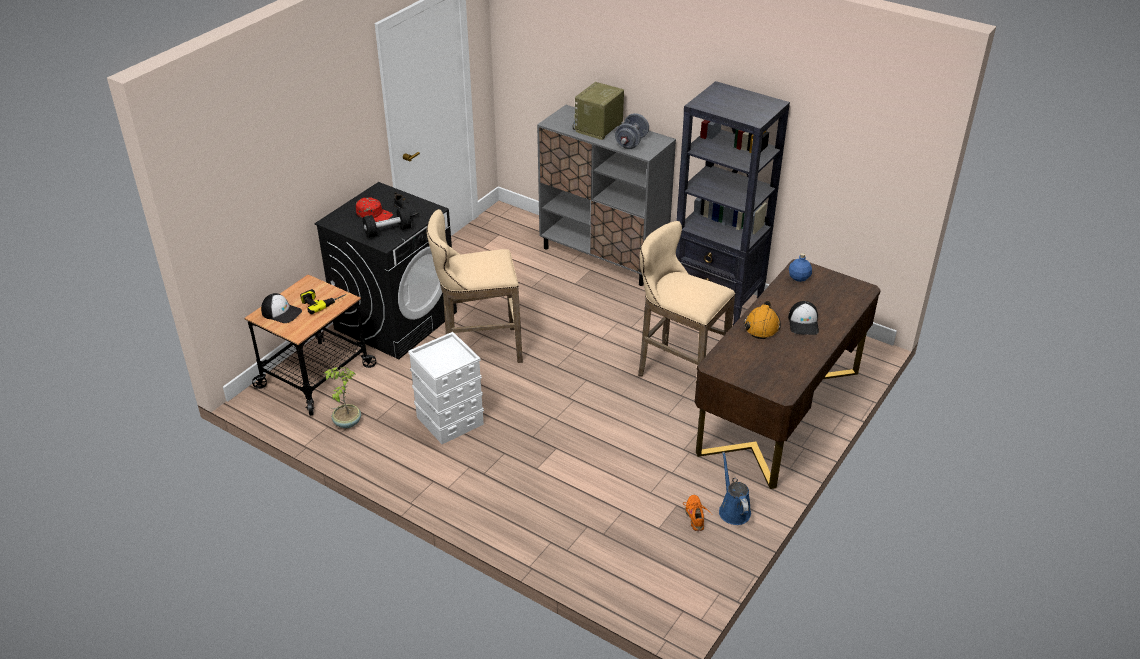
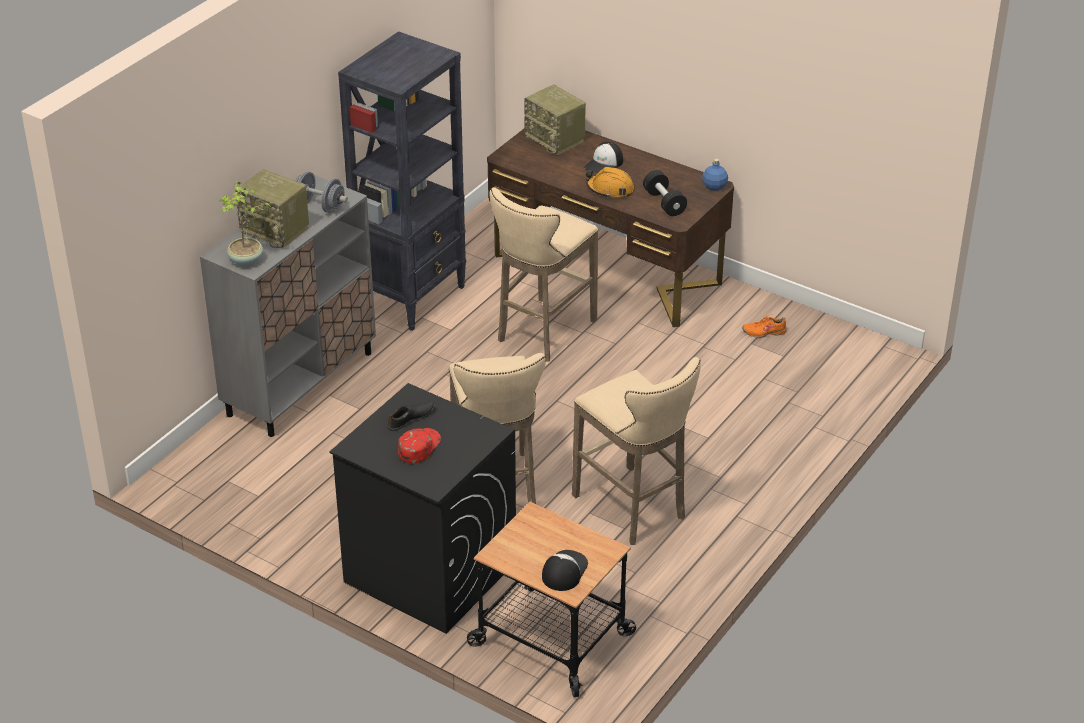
camera: 90 degrees left, 0 degrees up
(322, 301) = (538, 535): power drill -> none
(346, 423) = (642, 599): potted plant -> potted plant (246, 261)
(388, 231) = (463, 431): black dumbbell -> black dumbbell (664, 203)
(449, 420) = (633, 509): white storage box -> beige stool
(733, 510) = (753, 309): blue watering can -> none
(798, 278) = (524, 160): blue bottle -> blue bottle (714, 187)
(804, 323) = (604, 164): cap -> cap turned 120 degrees clockwise
(840, 295) = (556, 139): none -> radio

